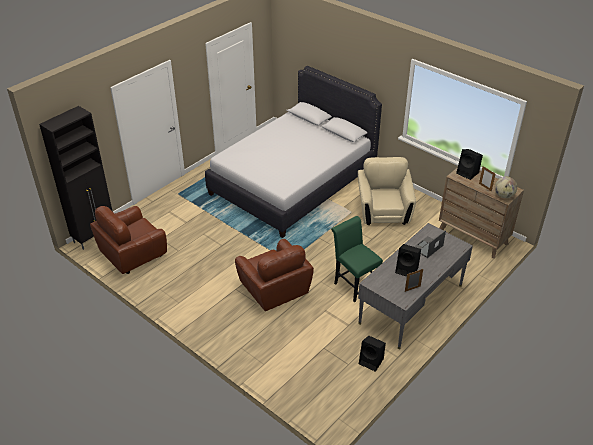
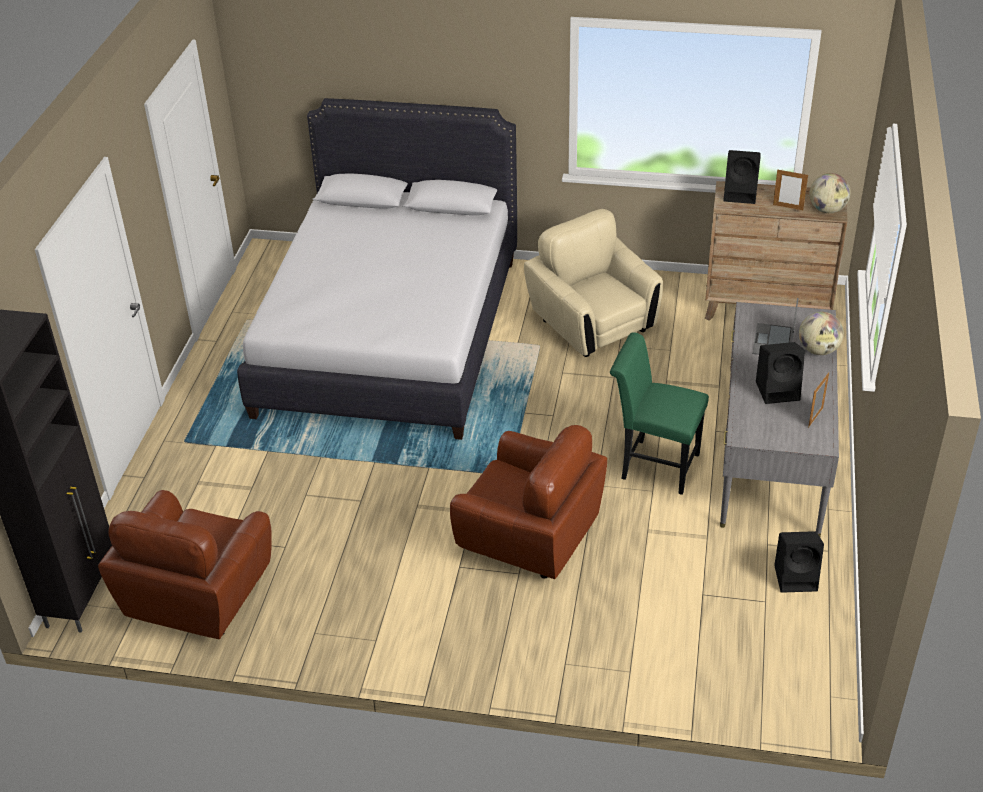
camera: 30 degrees left, 0 degrees up
(444, 260) = (818, 350): none -> globe

